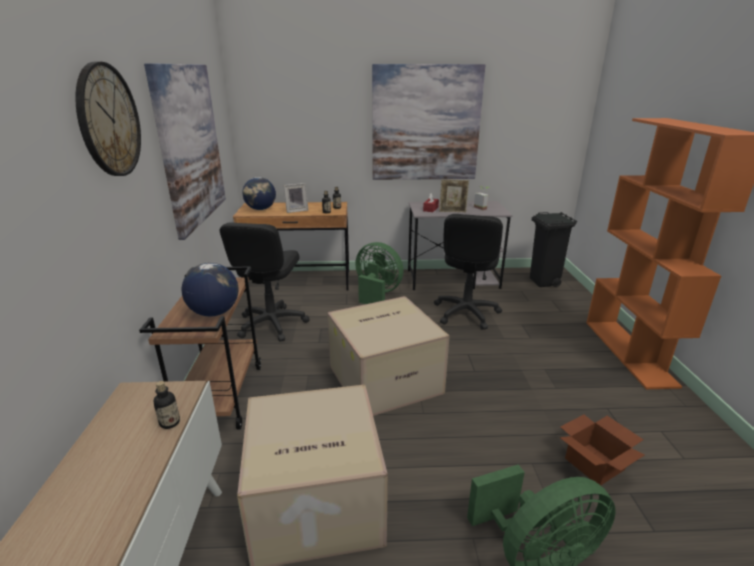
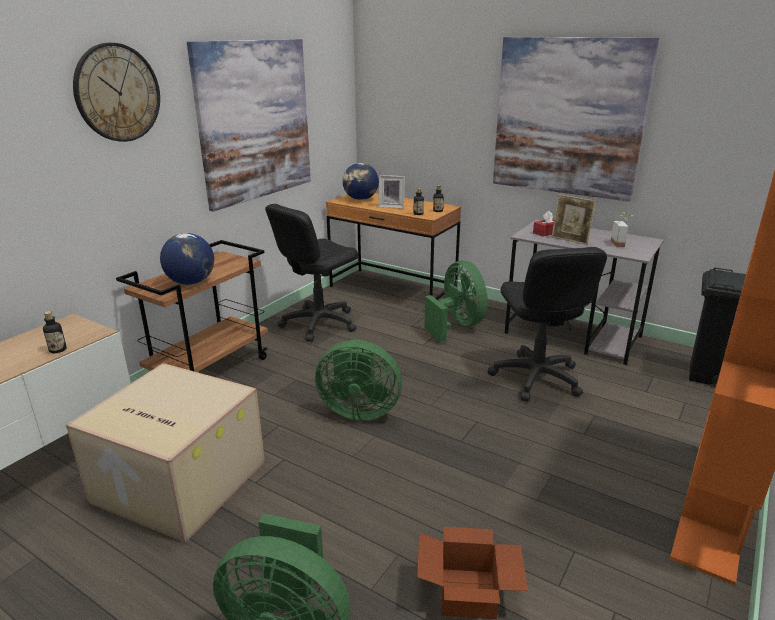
camera: 35 degrees right, 0 degrees up
(385, 378) = (358, 410): cardboard box -> green fan
(465, 313) = (536, 378): black office chair -> black office chair turned 60 degrees counterclockwise

